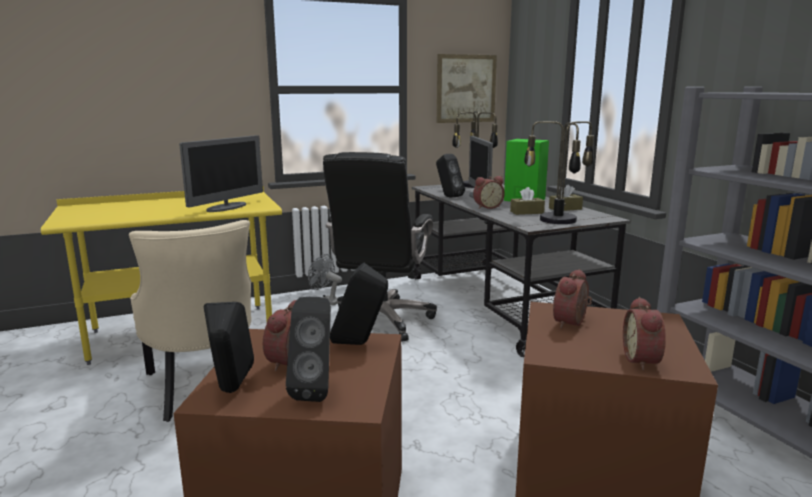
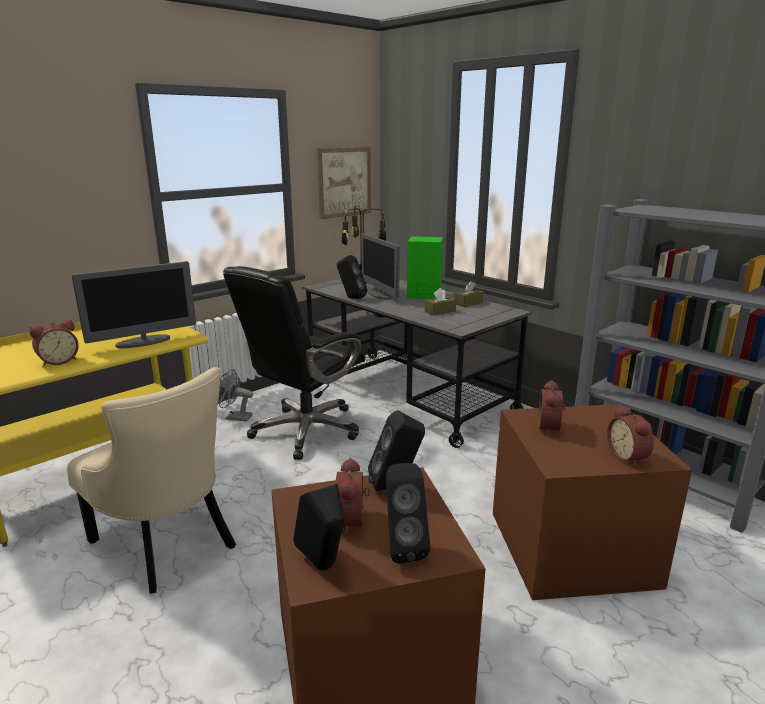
camera: 20 degrees left, 5 degrees up
(227, 207) = (144, 342): monitor -> monitor turned 45 degrees clockwise
(381, 320) = (305, 430): black office chair -> black office chair turned 45 degrees clockwise
(487, 207) = (399, 308): alarm clock -> alarm clock (58, 361)
(558, 220) = (474, 319): table lamp -> none

